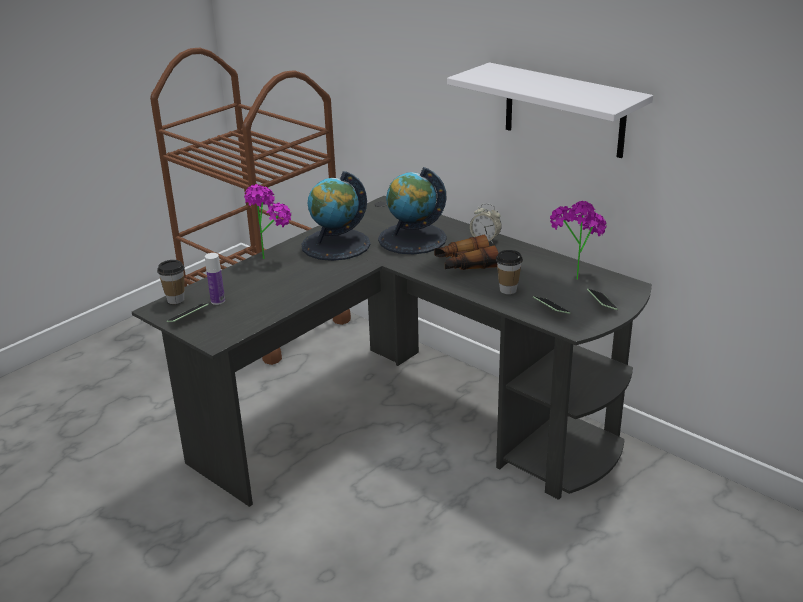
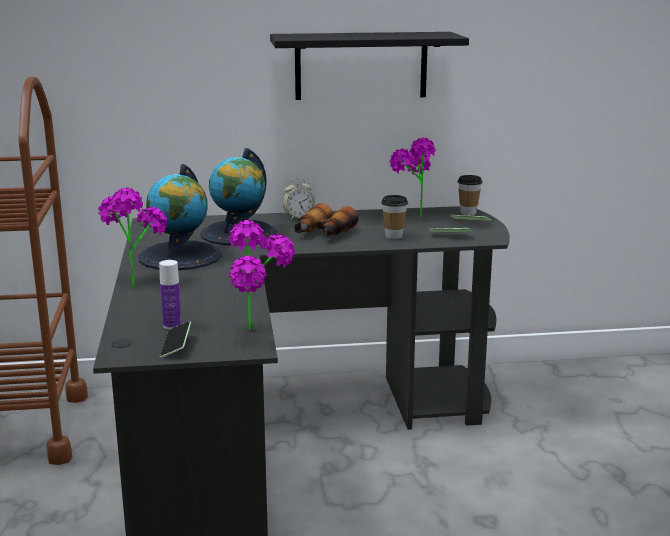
camera: 50 degrees left, 10 degrees down
(176, 300) = (124, 340): cup -> cup (468, 213)
(243, 332) = (261, 333): none -> potted plant
(564, 110) = (361, 65): white shelf -> black shelf

